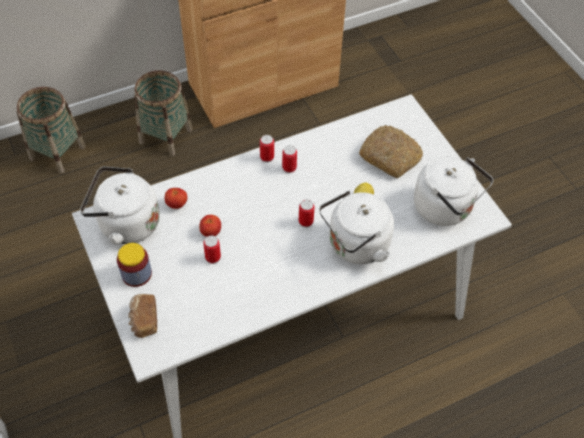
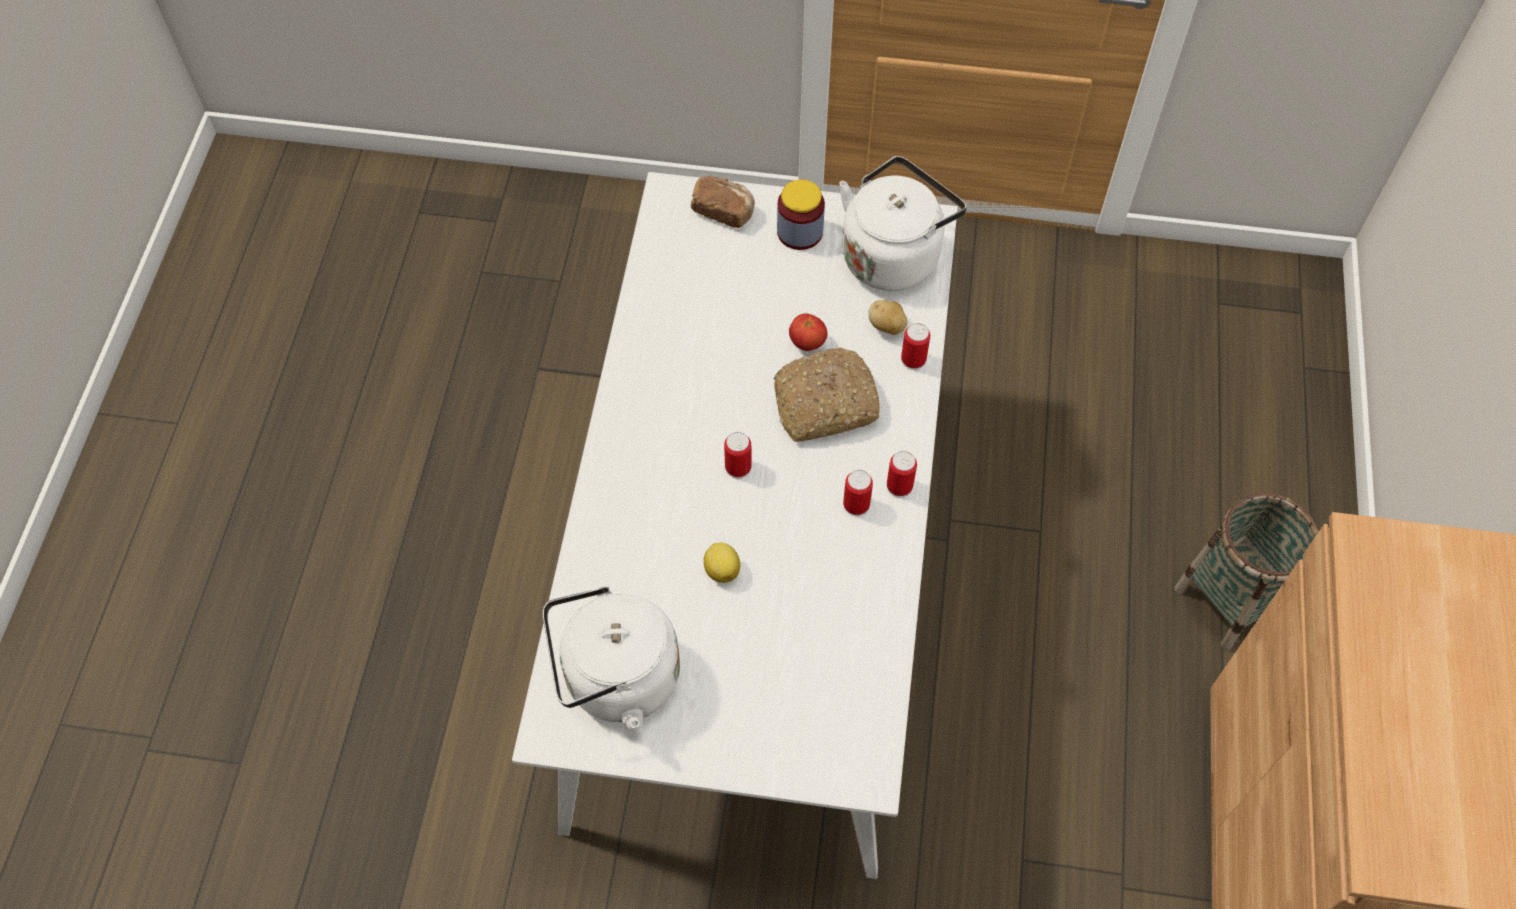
camera: 125 degrees right, 5 degrees up
(57, 152) = (1275, 425): basket -> none
(177, 204) = (887, 326): tomato -> potato
(213, 257) = (762, 324): can -> can (913, 360)
(355, 246) = (648, 505): white kettle -> none
(391, 156) = (775, 670): bread -> bread (824, 404)

